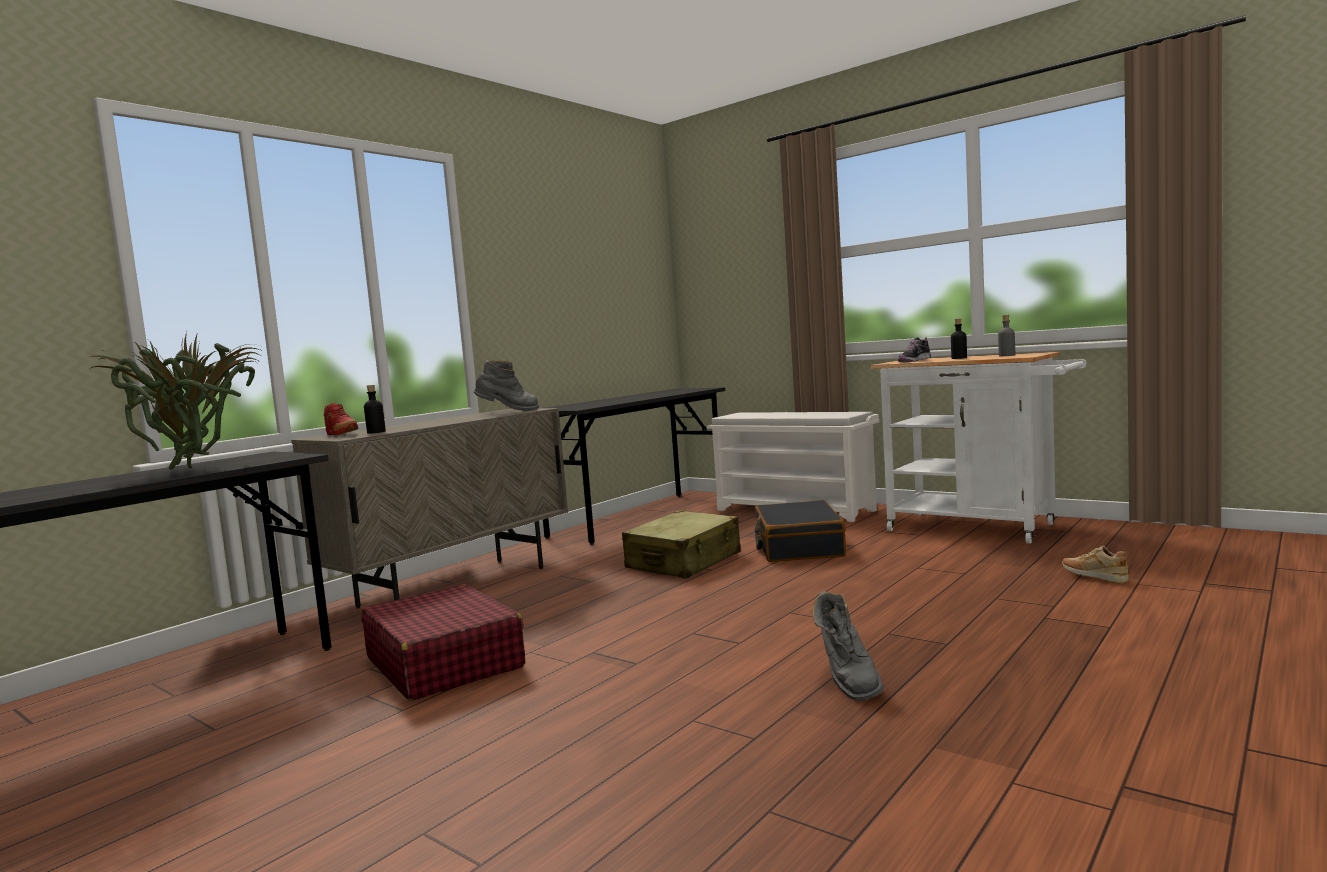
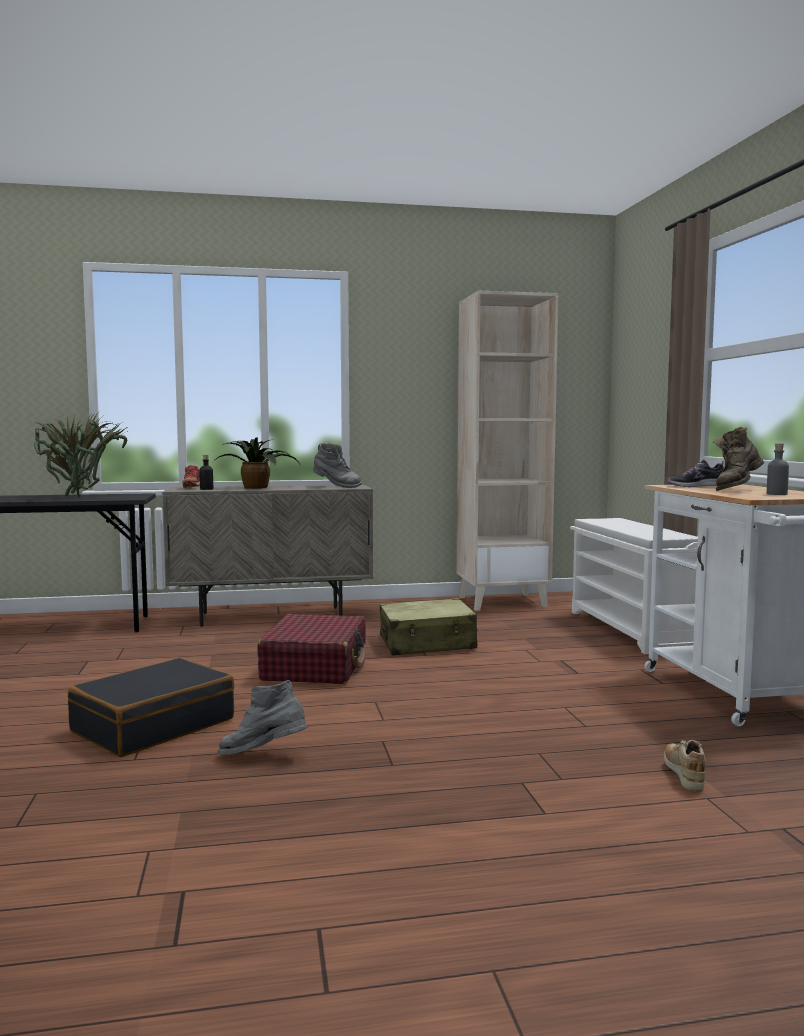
camera: 40 degrees right, 0 degrees up
(423, 423) = (257, 487): none -> potted plant
(444, 662) = (151, 657): red suitcase -> red suitcase (315, 666)
(640, 517) = (502, 602): grey desk -> beige bookcase
(798, 547) = (532, 659): black suitcase -> black suitcase (153, 725)
(847, 681) = (263, 756): grey boot -> grey boot turned 60 degrees clockwise
(959, 358) = (736, 490): black bottle -> brown boot

